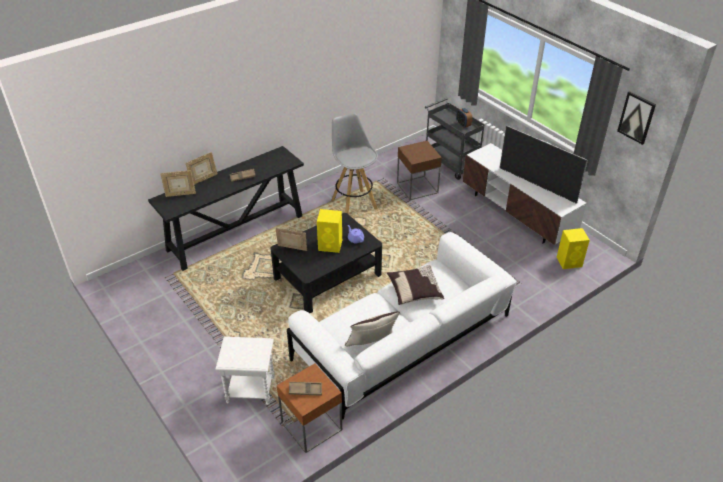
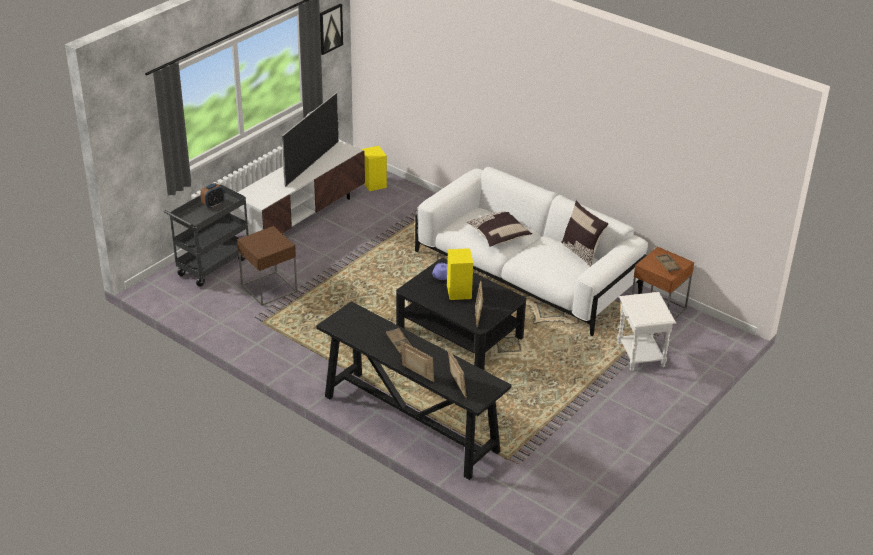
camera: 105 degrees left, 5 degrees down
(354, 203) = (317, 334): grey stool -> none

